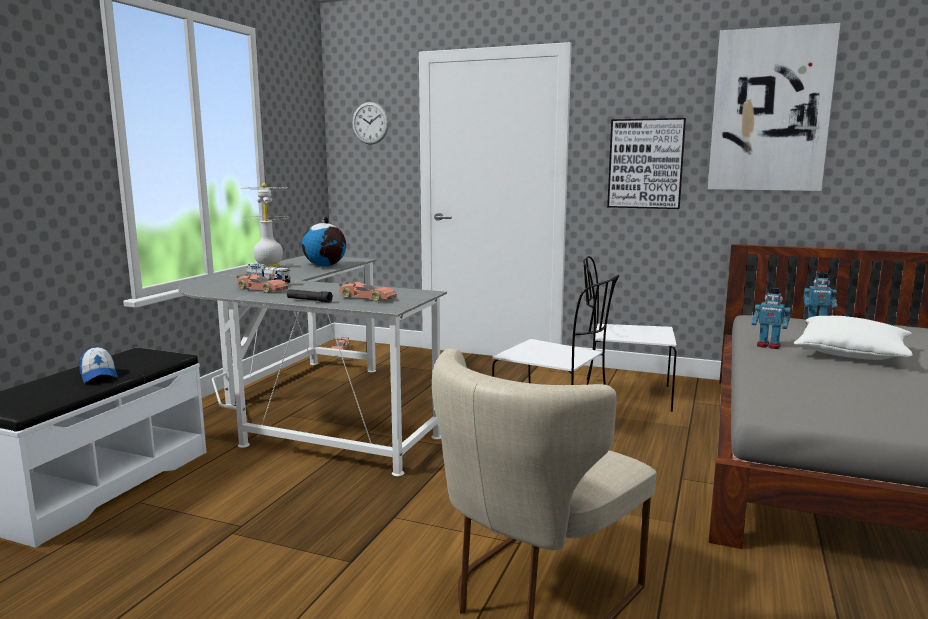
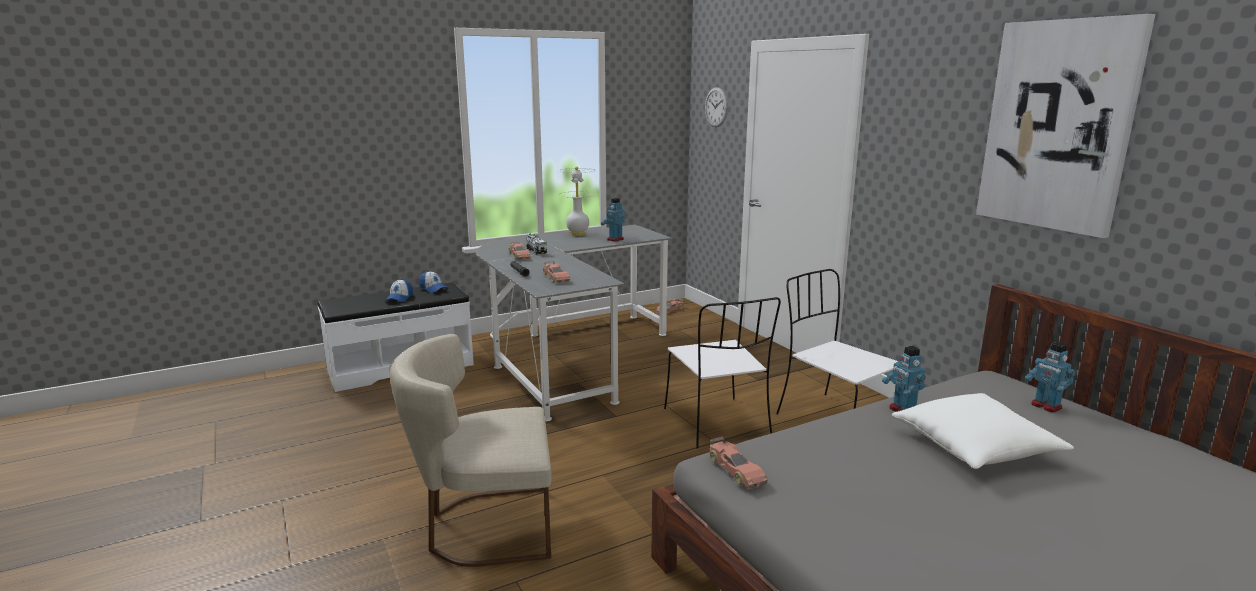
camera: 40 degrees right, 5 degrees up
(128, 358) = (433, 289): none -> cap
(325, 266) = (615, 239): globe -> toy robot
(645, 164) = (923, 175): picture -> none
(794, 410) = (735, 470): none -> toy car

